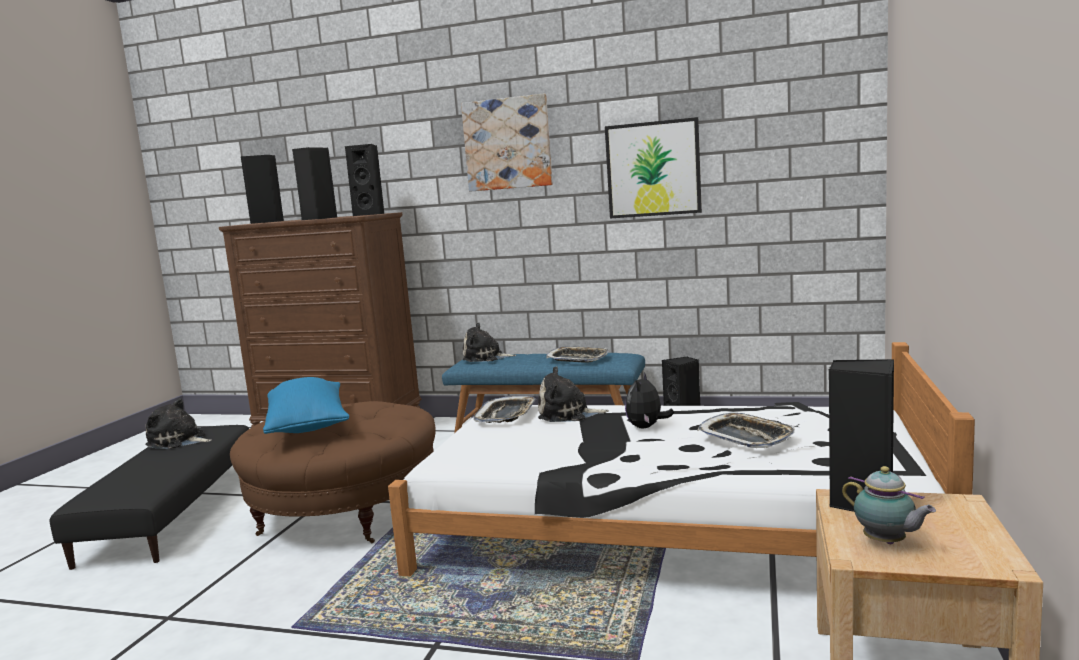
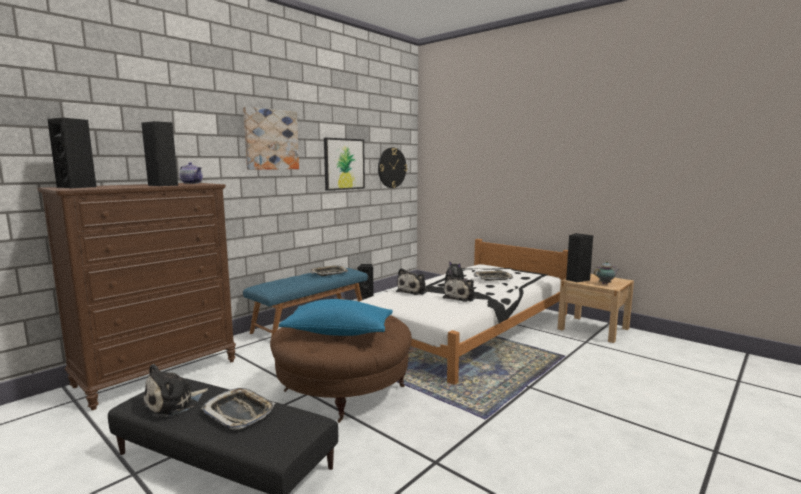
camera: 65 degrees left, 0 degrees up
(371, 214) = (192, 183): black speaker -> teapot
(485, 358) = (270, 284): plush toy -> plush toy (461, 297)
(506, 415) = (393, 299): tray -> tray (239, 412)
(789, 166) = (391, 167): none -> wall clock

